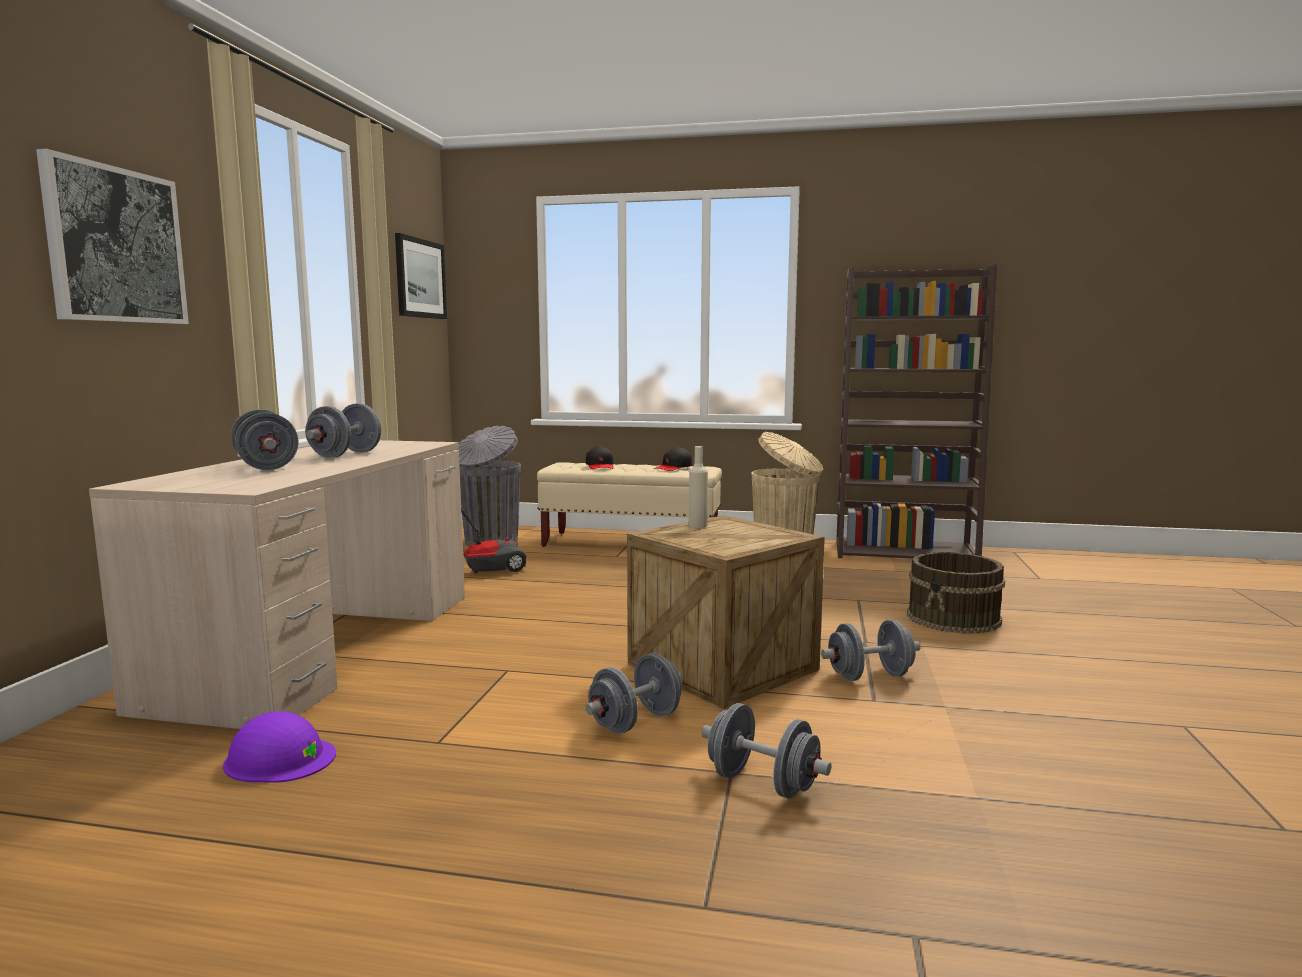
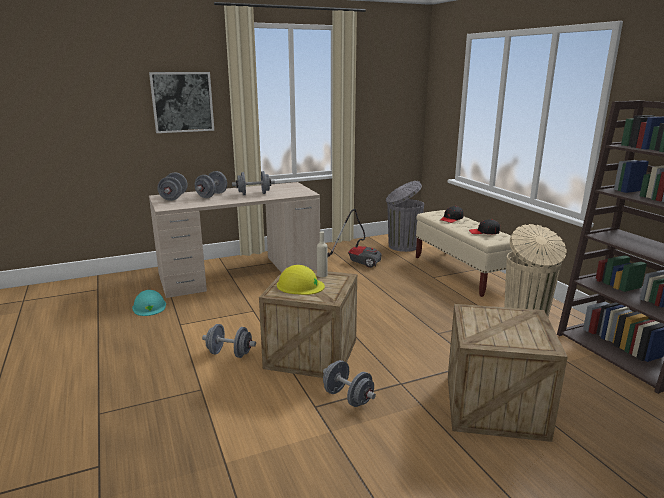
camera: 55 degrees right, 10 degrees up
(279, 758) = (149, 306): purple hard hat -> turquoise hard hat
(420, 278) = (397, 89): picture -> none
(719, 538) = (300, 285): none -> yellow hard hat
(762, 783) = (196, 399): grey dumbbell -> grey dumbbell (174, 197)
(954, 618) = (495, 406): brown bucket -> crate

